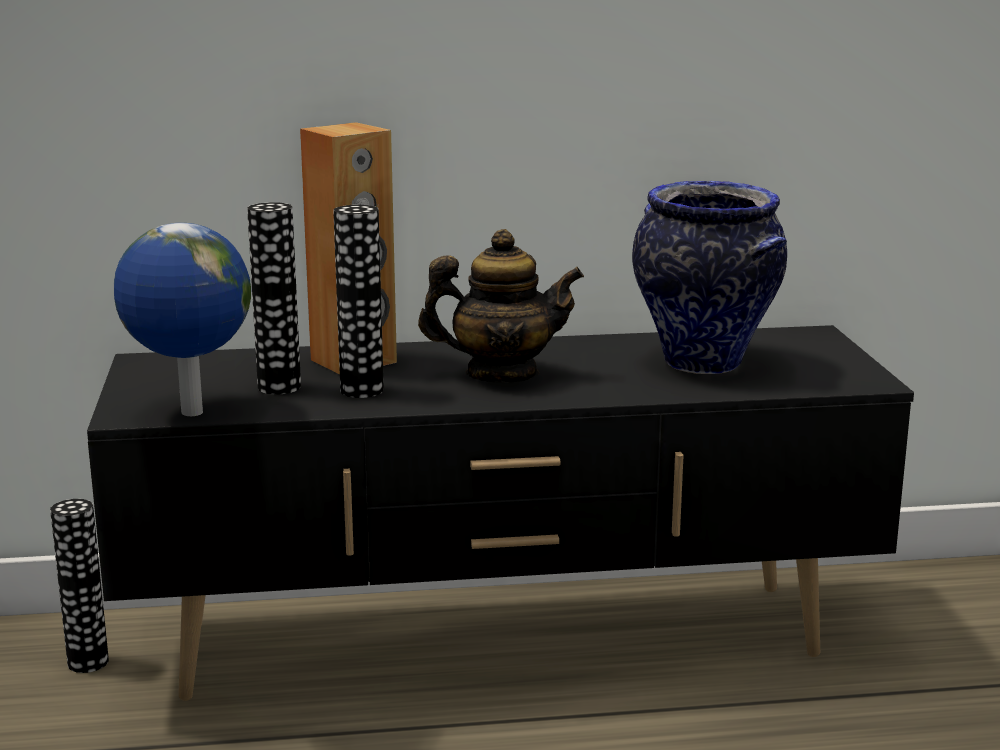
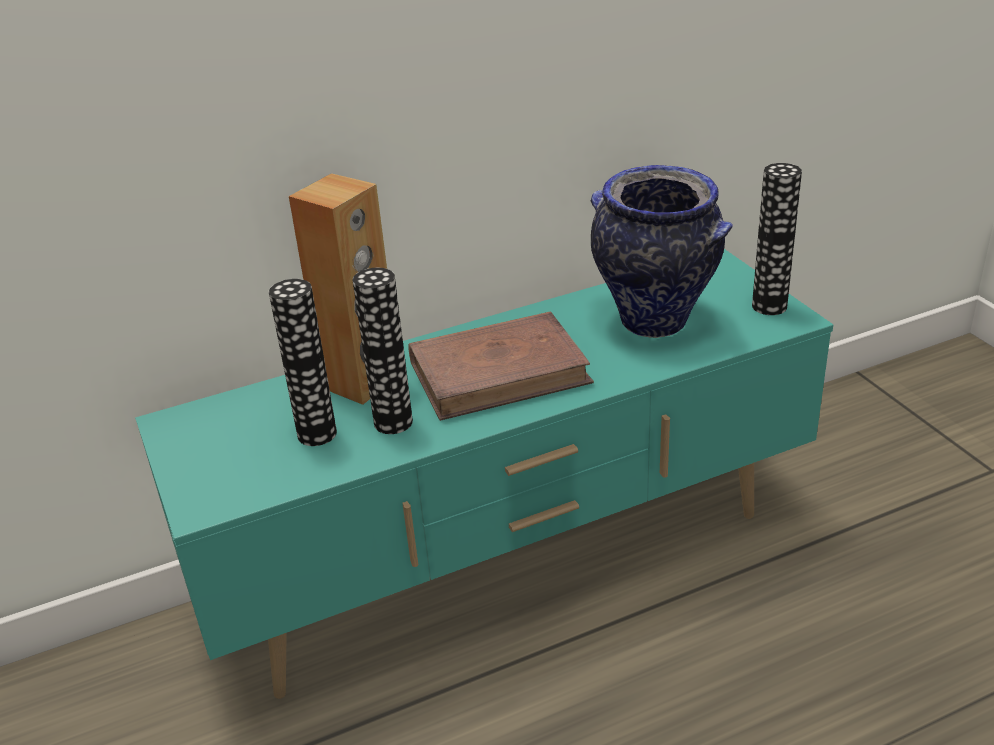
camera: 15 degrees left, 15 degrees up
(88, 662) = (174, 677): vase -> vase (769, 306)
(190, 413) = (258, 491): globe -> none
(501, 374) = (499, 373): teapot -> brown book
(501, 643) = (510, 565): black tv stand -> turquoise tv stand

